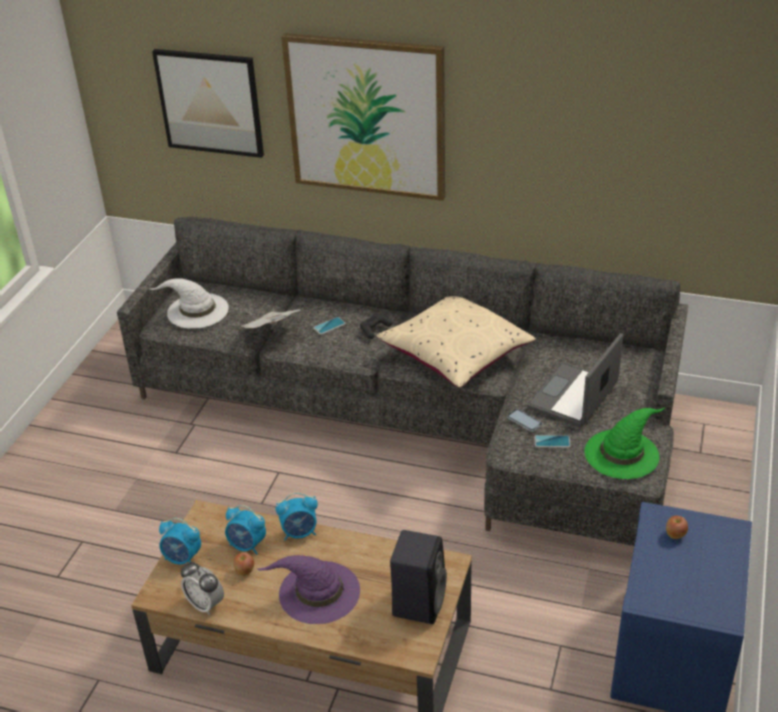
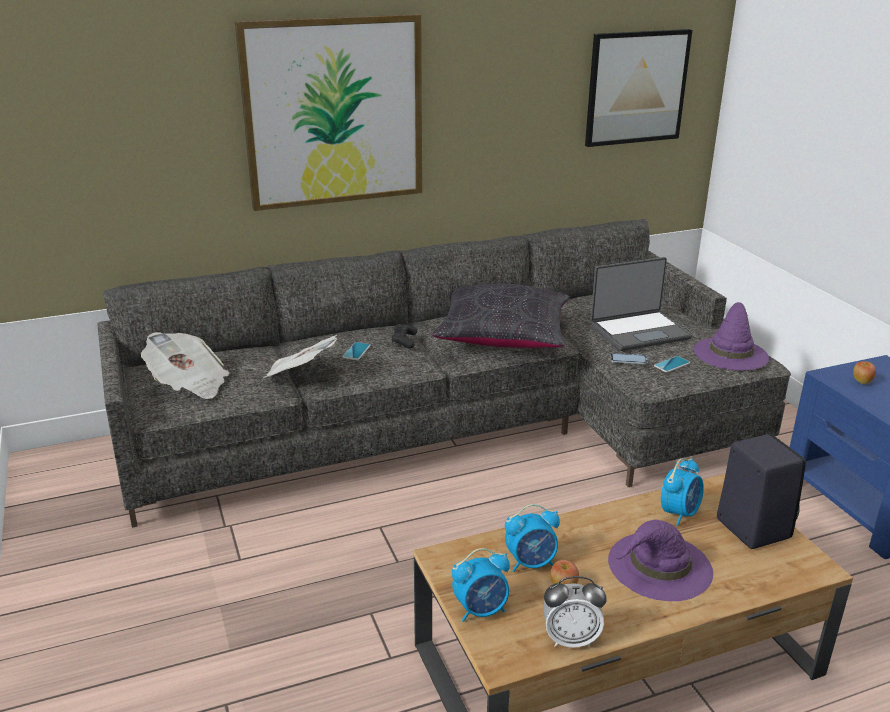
camera: 40 degrees left, 10 degrees down
(196, 311) = (189, 384): white hat -> newspaper
(210, 102) = (134, 129): picture -> picture (636, 87)
(300, 533) = (565, 526): alarm clock -> alarm clock (679, 513)
(455, 354) = (503, 335): beige pillow -> black pillow
(574, 397) = (639, 331): laptop -> laptop turned 105 degrees counterclockwise
(622, 453) = (730, 353): green hat -> purple hat

